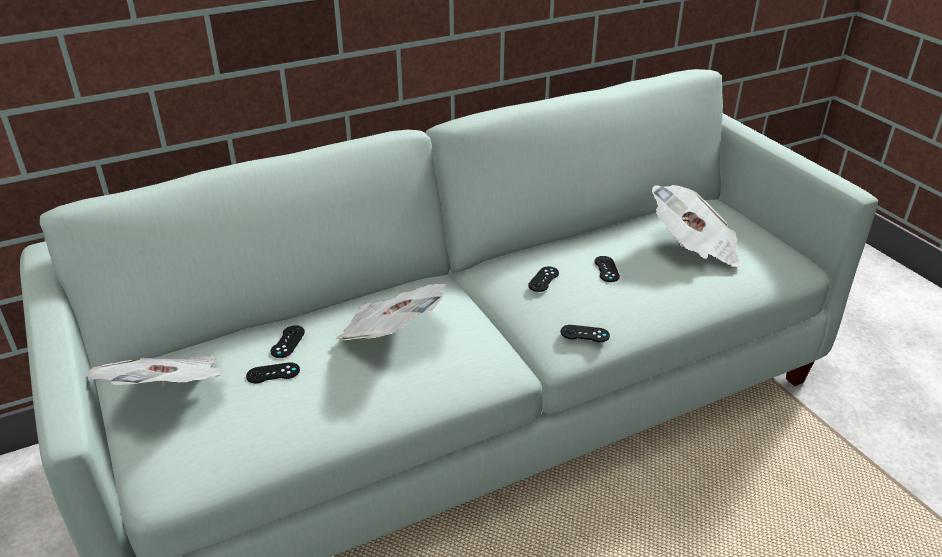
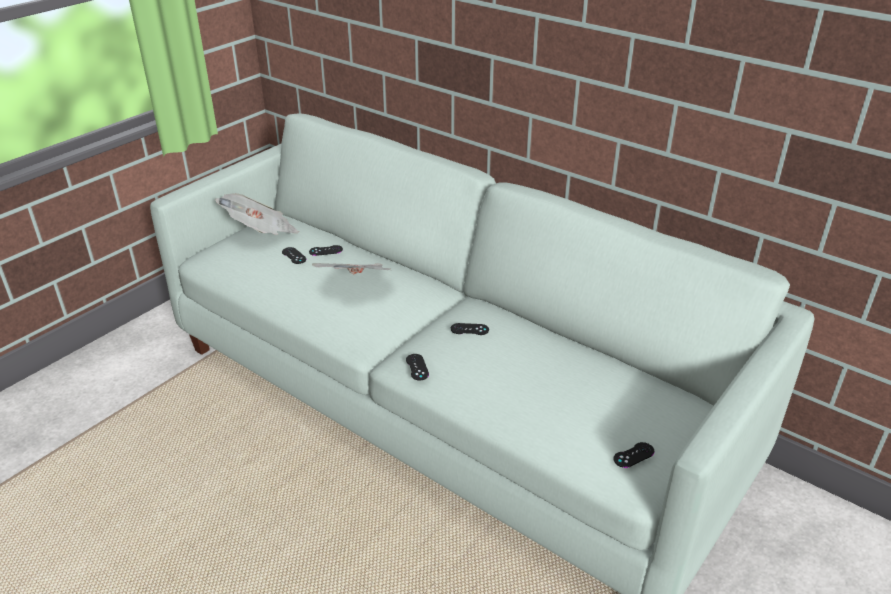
camera: 65 degrees right, 0 degrees up
(606, 269) = (509, 357): black game controller -> black game controller (633, 455)
(694, 247) = (588, 401): newspaper -> none

